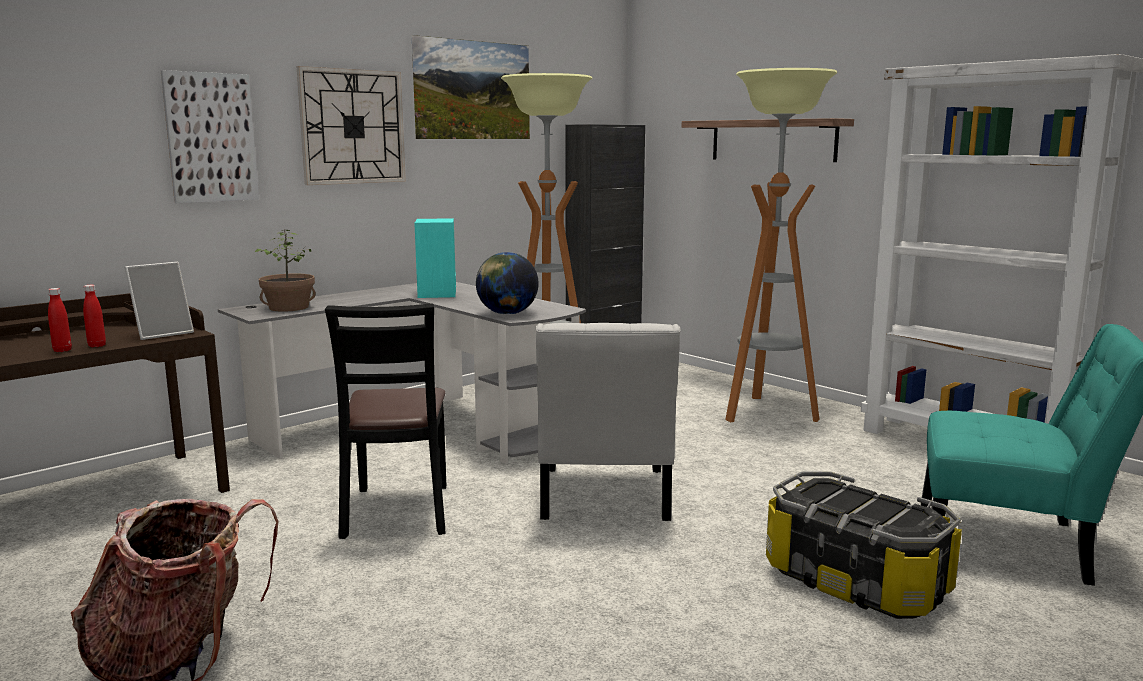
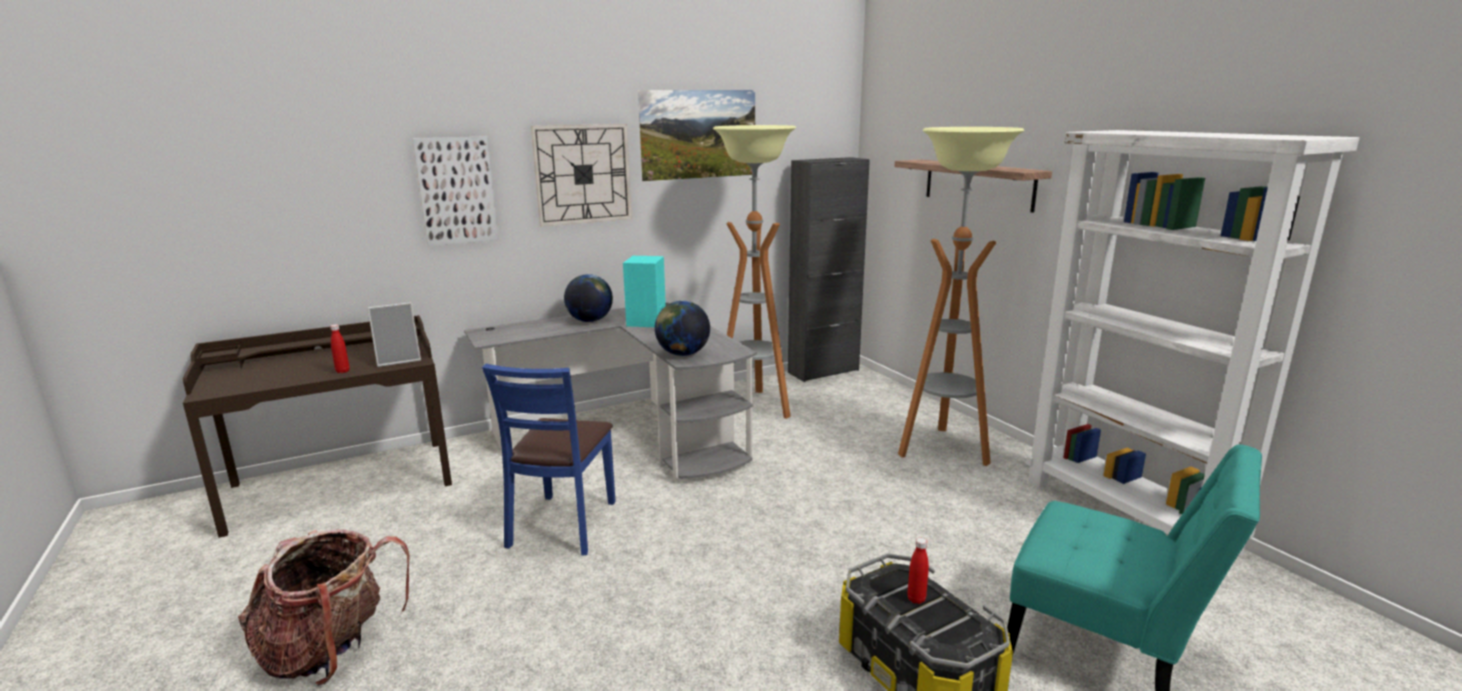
camera: 15 degrees right, 5 degrees up
(62, 350) = (315, 375): red bottle -> red bottle (916, 599)
(289, 307) = (517, 332): potted plant -> none
(369, 296) = (590, 320): none -> globe
(398, 511) = (563, 525): black chair -> blue chair
(603, 498) = (738, 534): white chair -> none

